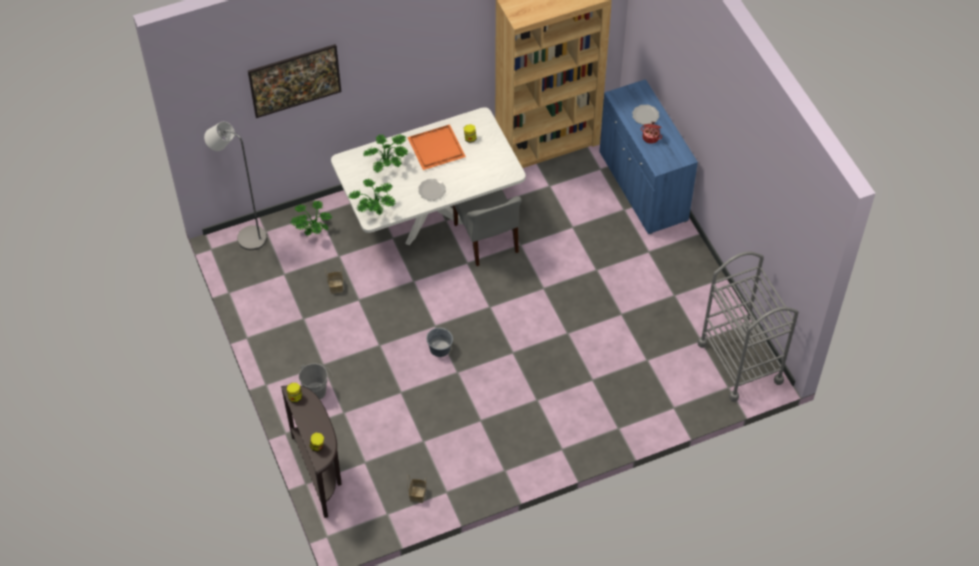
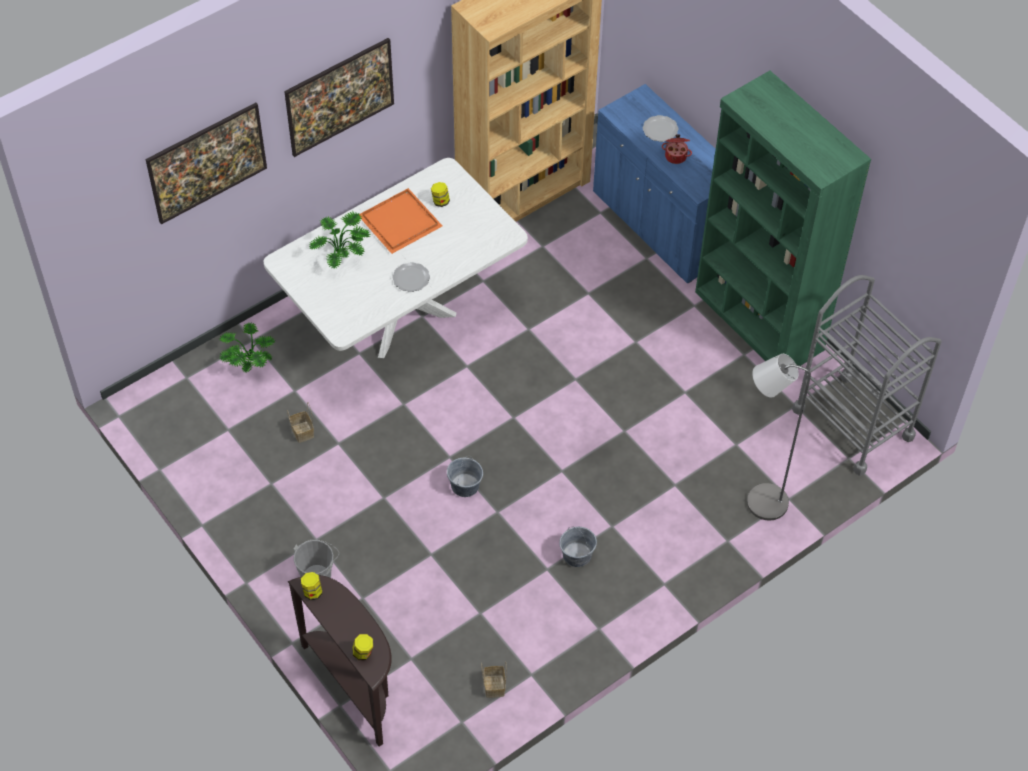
camera: 15 degrees left, 0 degrees up
(246, 237) = (162, 390): grey floor lamp -> grey floor lamp (758, 502)
(374, 209) = (342, 317): potted plant -> none
(403, 61) = (341, 112): none -> picture
(487, 239) = (483, 330): grey chair -> none
(505, 414) = (577, 554): none -> grey bucket
(693, 273) = (758, 321): none -> green bookcase

